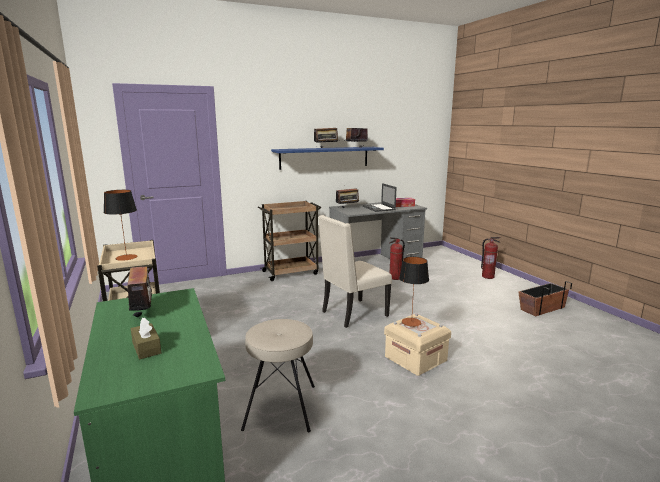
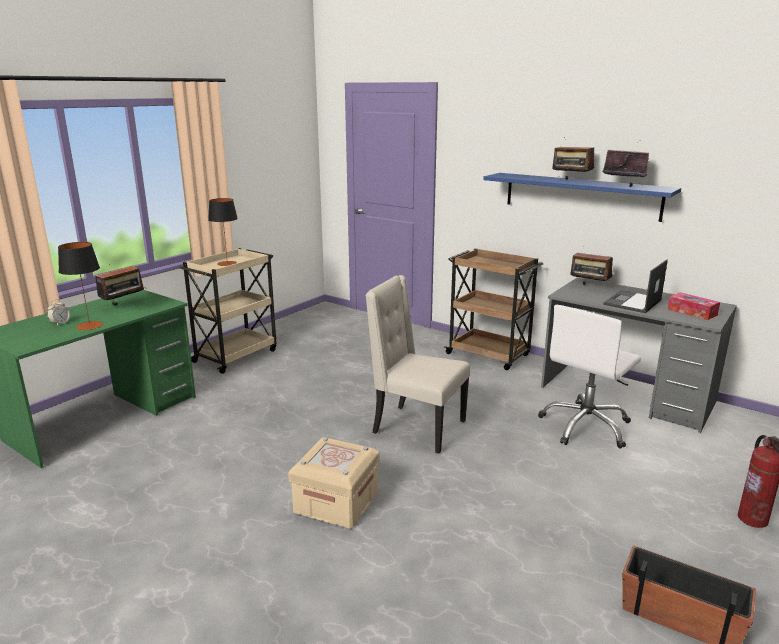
camera: 60 degrees right, 5 degrees up
(146, 348) = (60, 323): brown tissue box -> alarm clock
(281, 406) = (185, 446): beige stool -> none
(395, 278) = (586, 426): fire extinguisher -> white office chair
(411, 322) = (338, 450): table lamp -> table lamp (89, 326)

